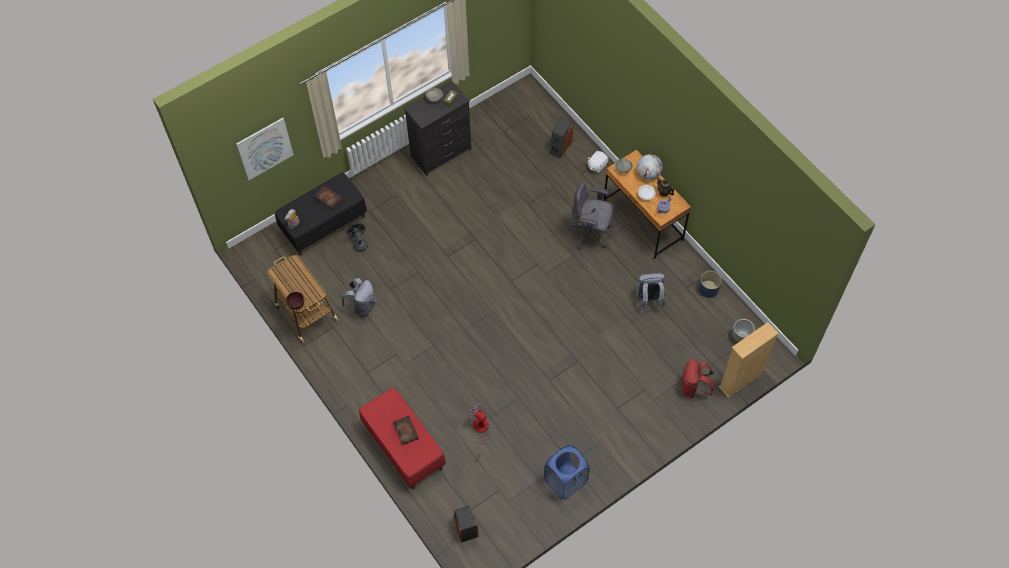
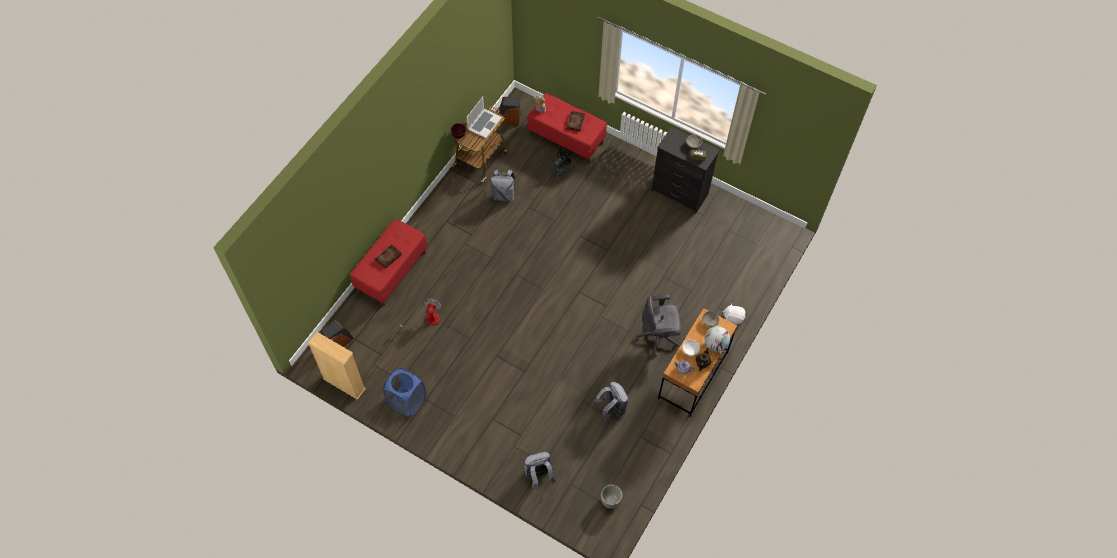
camera: 65 degrees right, 0 degrees up
(265, 148) = (563, 42): picture -> none
(293, 276) = (484, 123): none -> laptop
(324, 224) = (567, 138): black bench -> red bench
(560, 147) = (737, 280): speaker -> speaker (509, 119)
(590, 233) = (658, 337): grey office chair -> grey office chair turned 90 degrees counterclockwise
(693, 388) = (538, 476): red backpack -> grey backpack
(708, 289) = (648, 456): blue planter -> none
(740, 380) = (564, 514): beige bookcase -> beige bookcase (344, 384)

